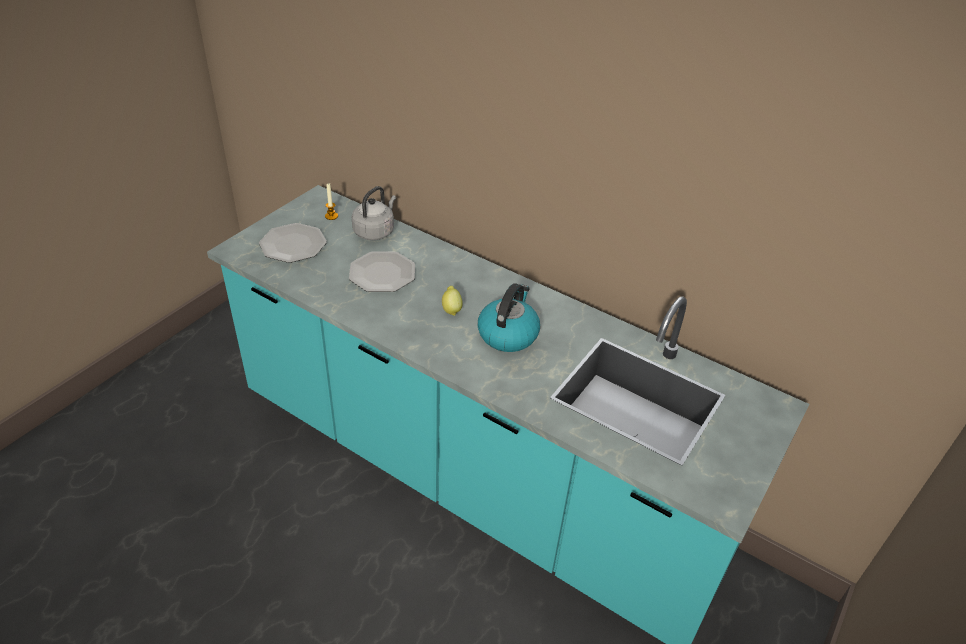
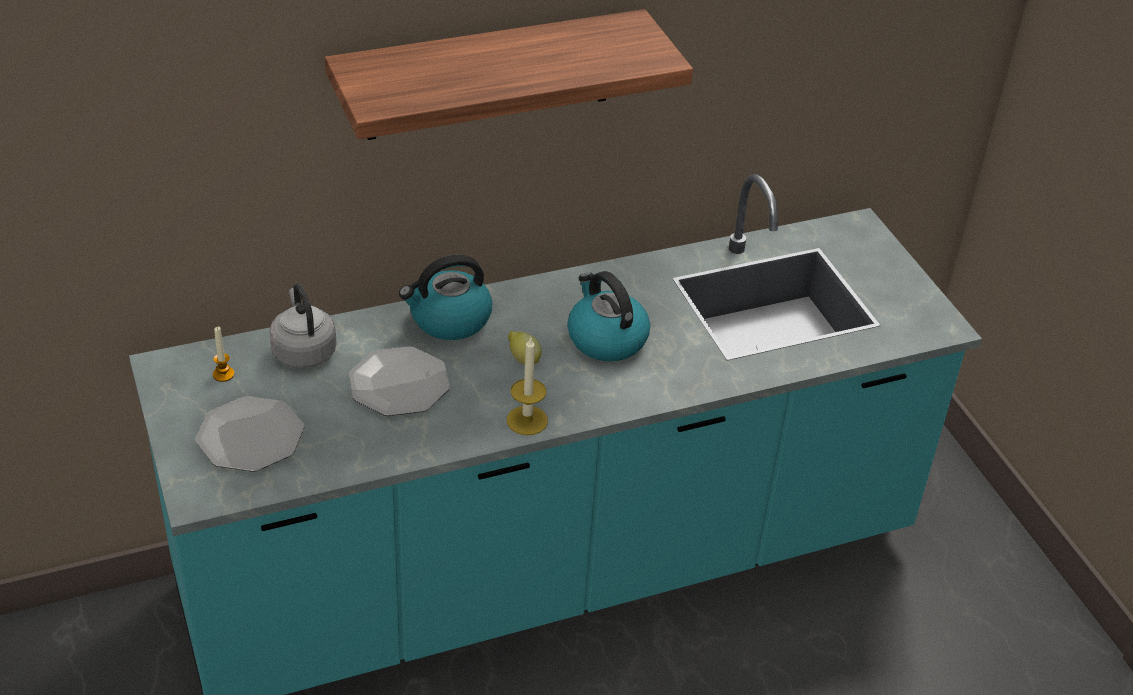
camera: 55 degrees left, 0 degrees up
(400, 334) = (527, 420): none -> candle
(455, 267) = (449, 320): none -> kettle
(522, 111) = (489, 75): none -> shelf

